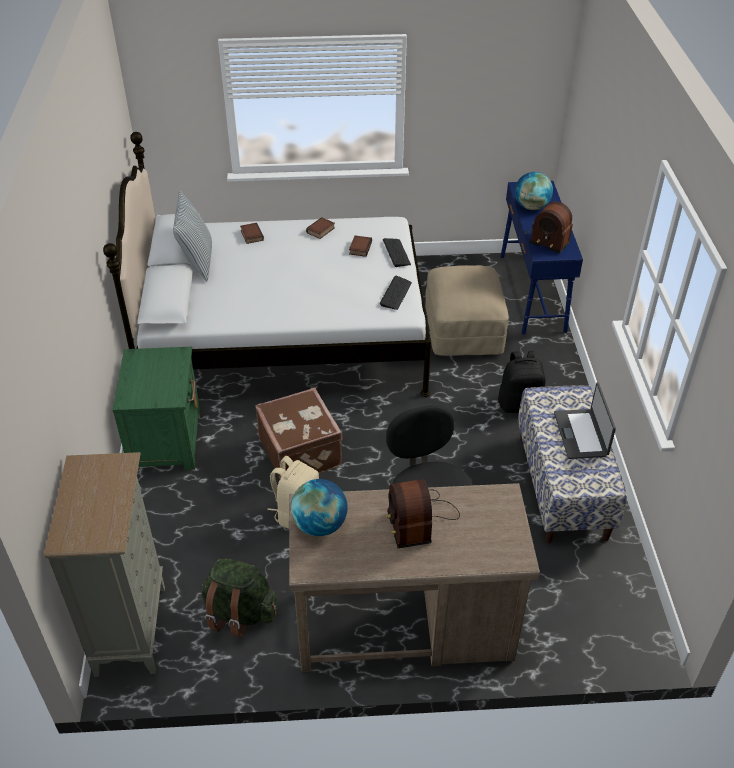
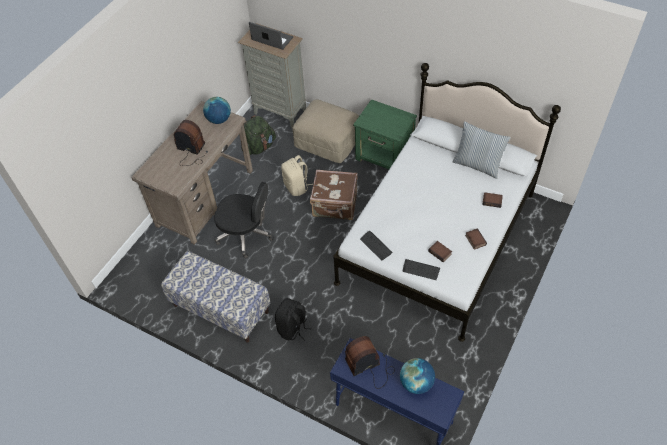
camera: 125 degrees right, 10 degrees up
(462, 330) = (381, 339): beige ottoman -> beige ottoman (328, 142)
(581, 434) = (212, 291): laptop -> laptop (272, 39)

